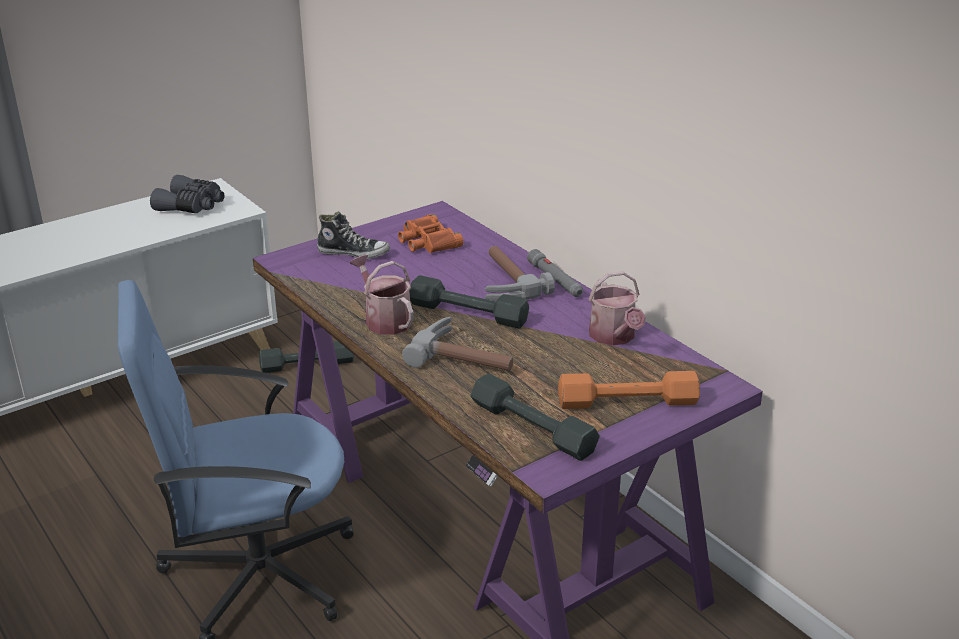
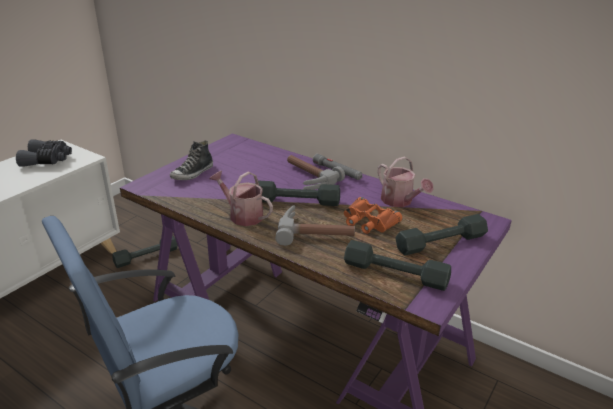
camera: 20 degrees left, 0 degrees up
(354, 253) = (193, 173): shoe -> shoe turned 135 degrees clockwise
(427, 241) = (239, 159): orange binoculars -> orange binoculars (368, 221)
(627, 401) = (440, 242): orange dumbbell -> grey dumbbell

